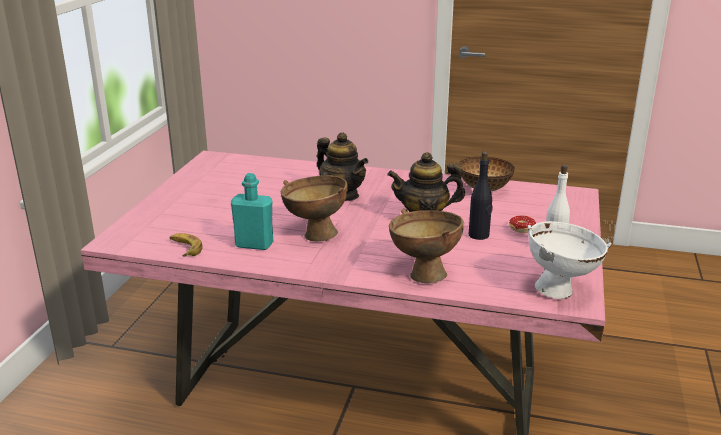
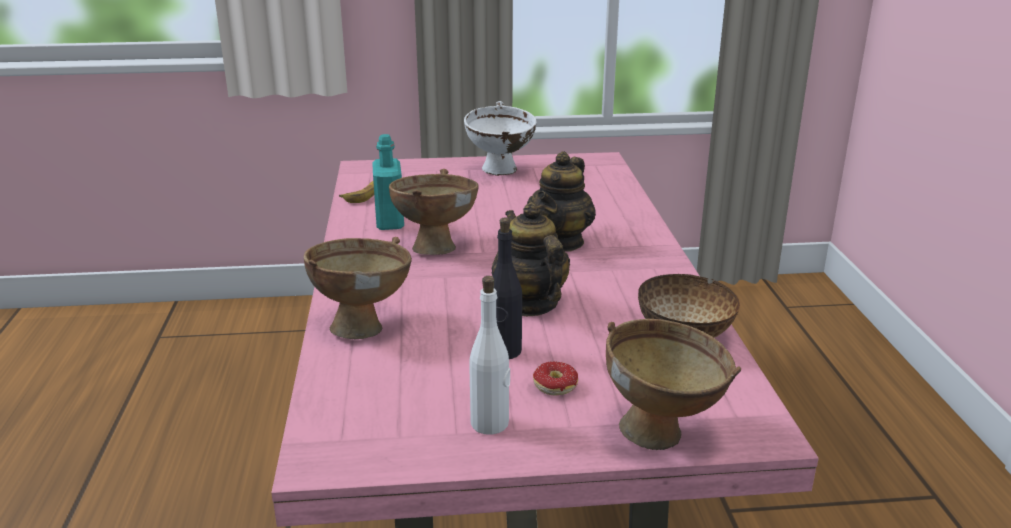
camera: 70 degrees right, 0 degrees up
(562, 291) = (352, 442): white bowl -> white bowl (500, 172)
(575, 213) = (664, 435): none -> brown bowl

